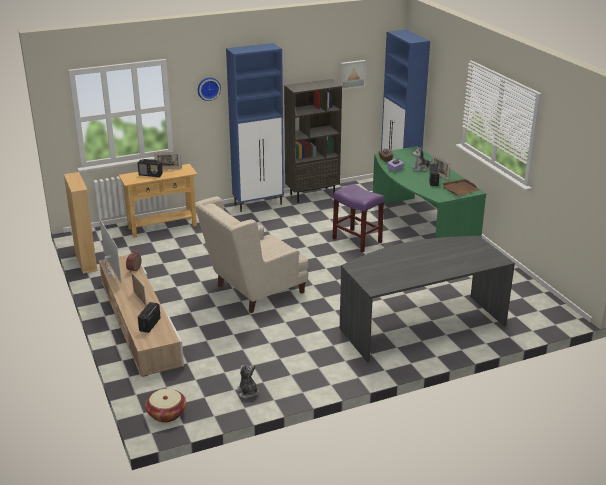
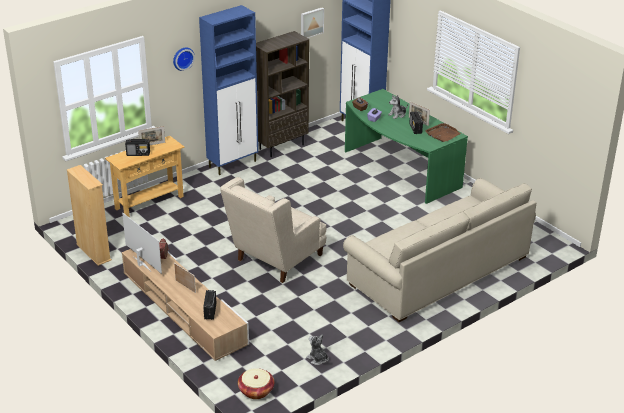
camera: 15 degrees left, 5 degrees up
(356, 240) = (346, 192): purple stool -> none
(420, 324) = (439, 271): grey desk -> beige sofa

